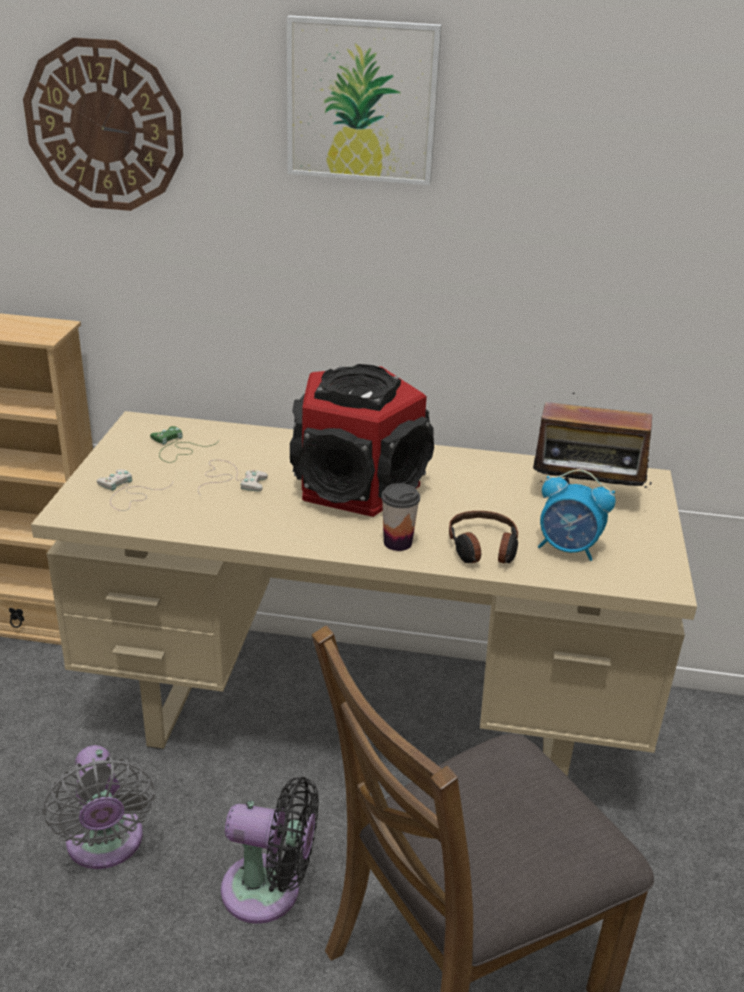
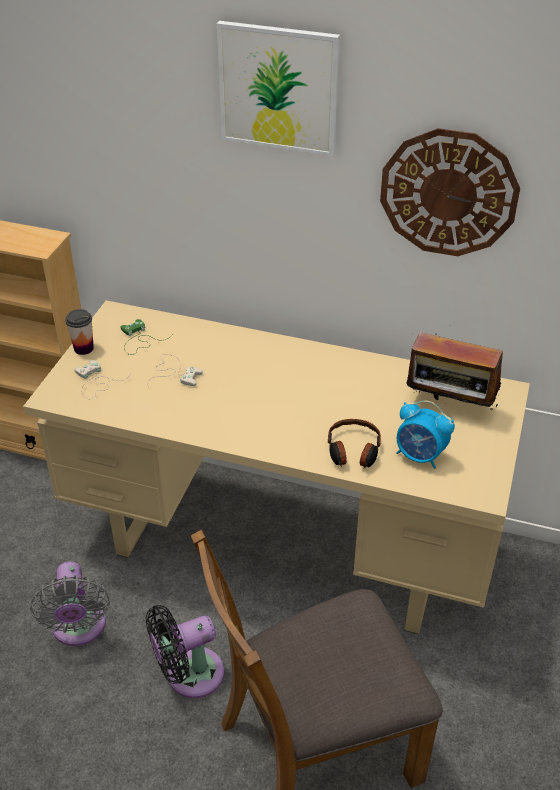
camera: 10 degrees right, 10 degrees up
(104, 126) = (82, 93): wall clock -> wall clock (448, 193)
(269, 891) = (189, 675): black fan -> black fan turned 135 degrees clockwise
(358, 485) = (271, 384): speaker -> none
(397, 542) = (289, 441): cup -> cup (83, 348)

